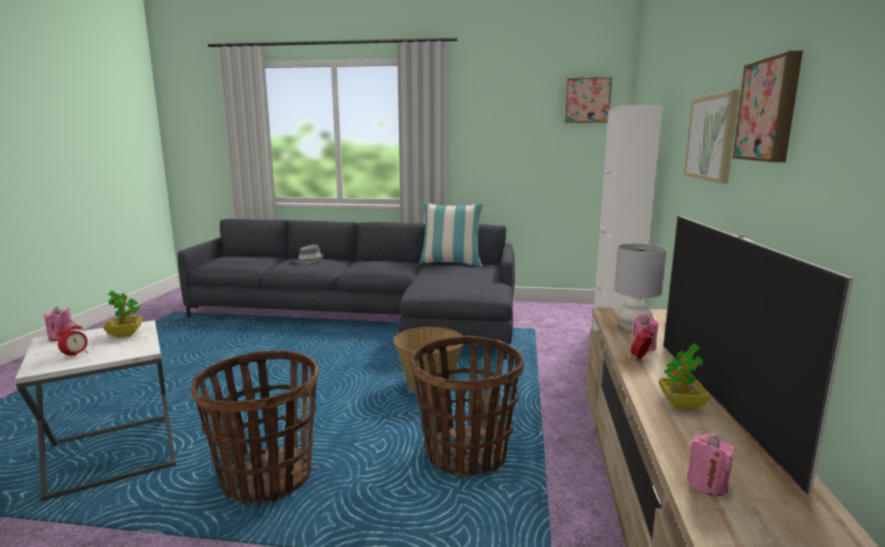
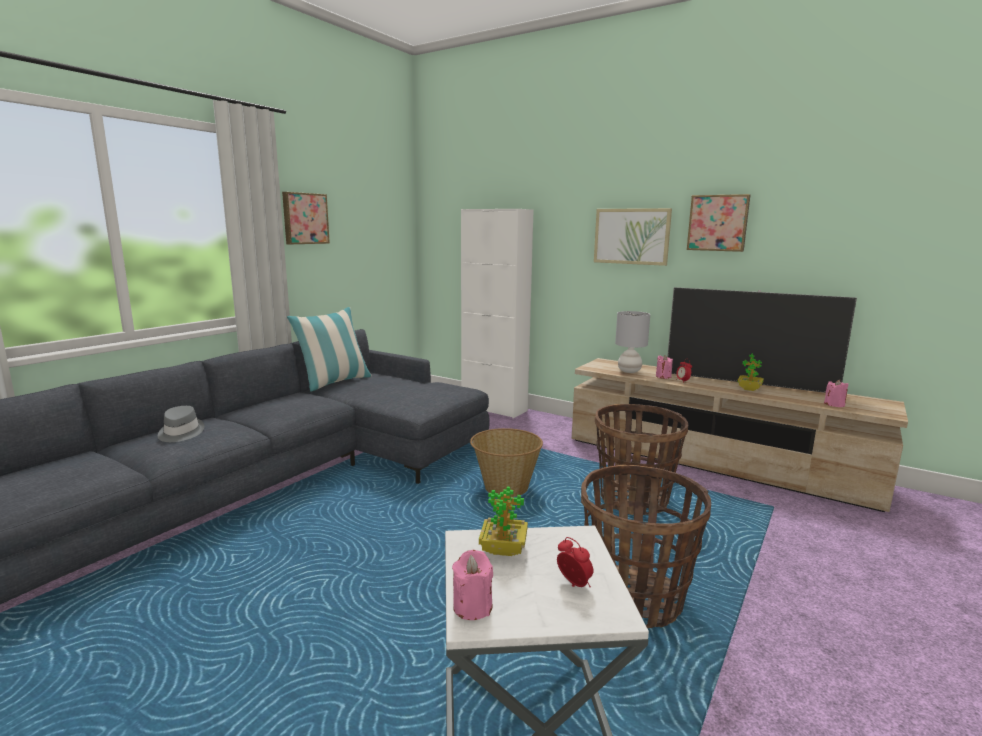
camera: 65 degrees left, 0 degrees up
(587, 100) = (389, 196): picture -> picture (304, 218)

